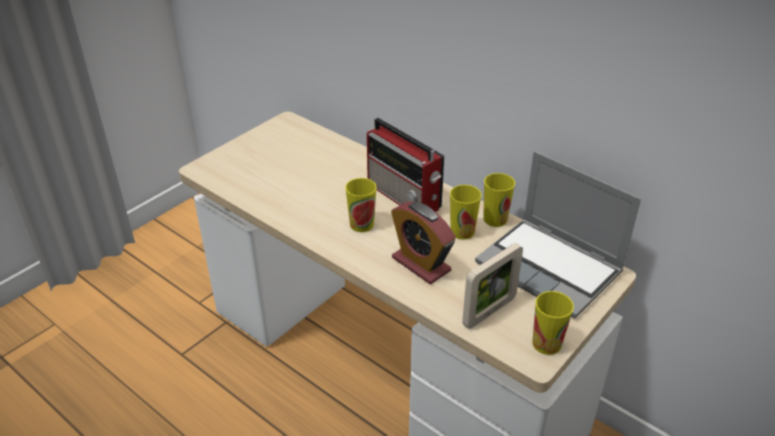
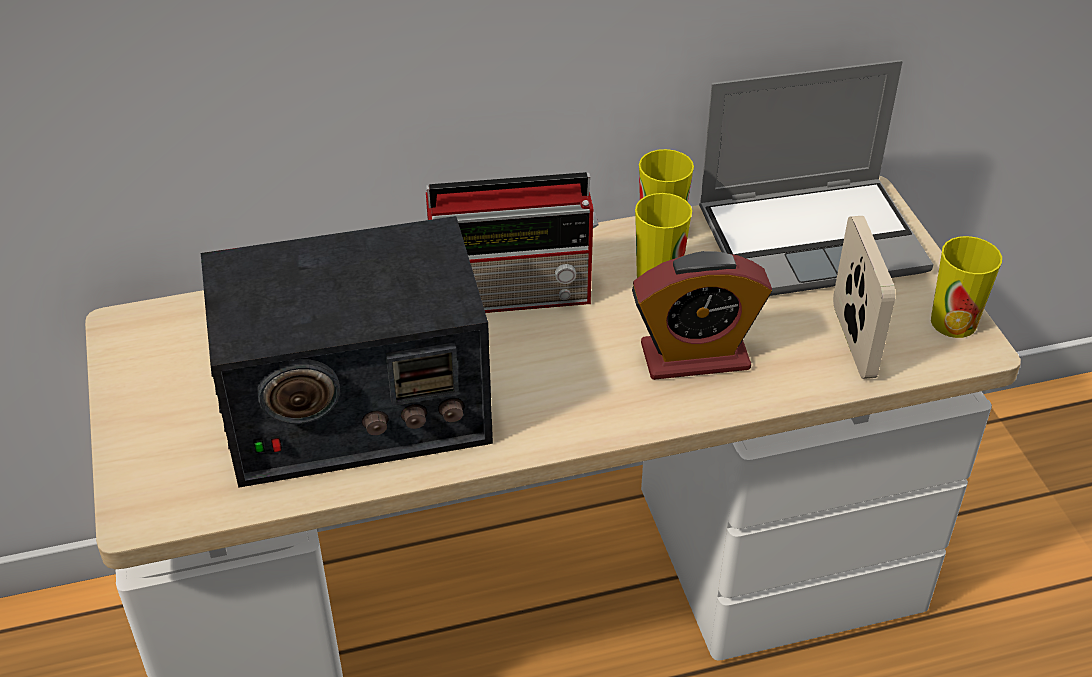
camera: 55 degrees left, 5 degrees up
(296, 188) = (354, 408): none -> radio
(361, 224) = (536, 374): cup -> none

